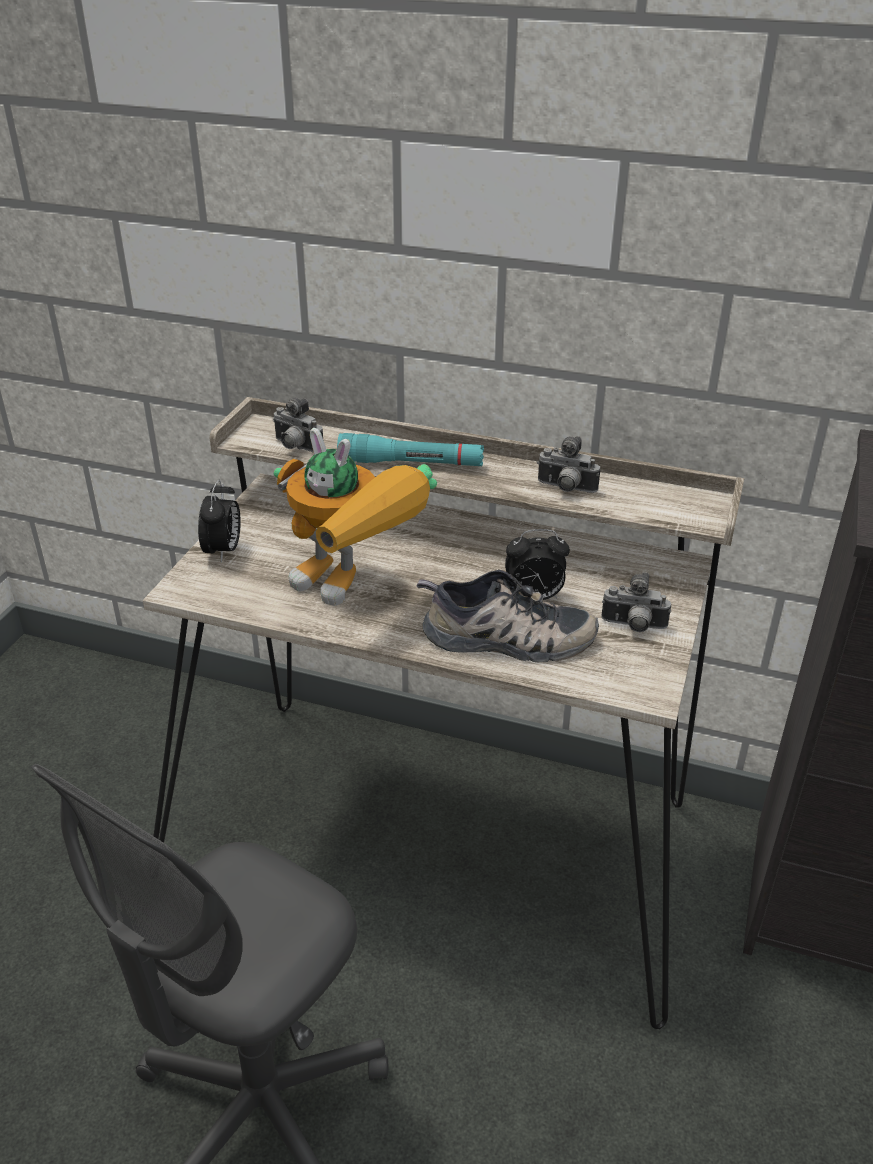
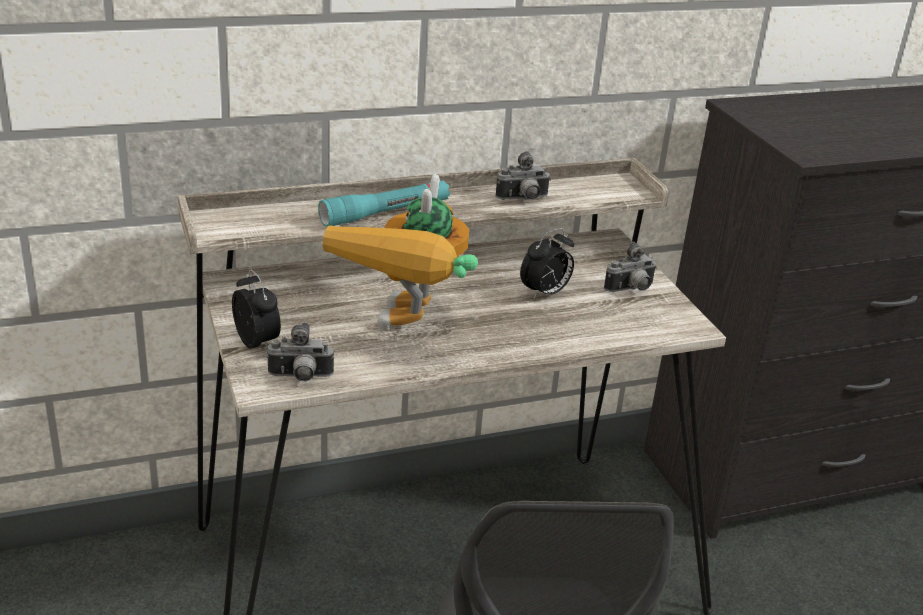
camera: 40 degrees left, 5 degrees down
(295, 447) = (271, 227): camera -> camera (300, 377)
(355, 589) = (409, 333): toy robot -> toy robot turned 105 degrees clockwise
(506, 640) = (564, 328): shoe -> none

